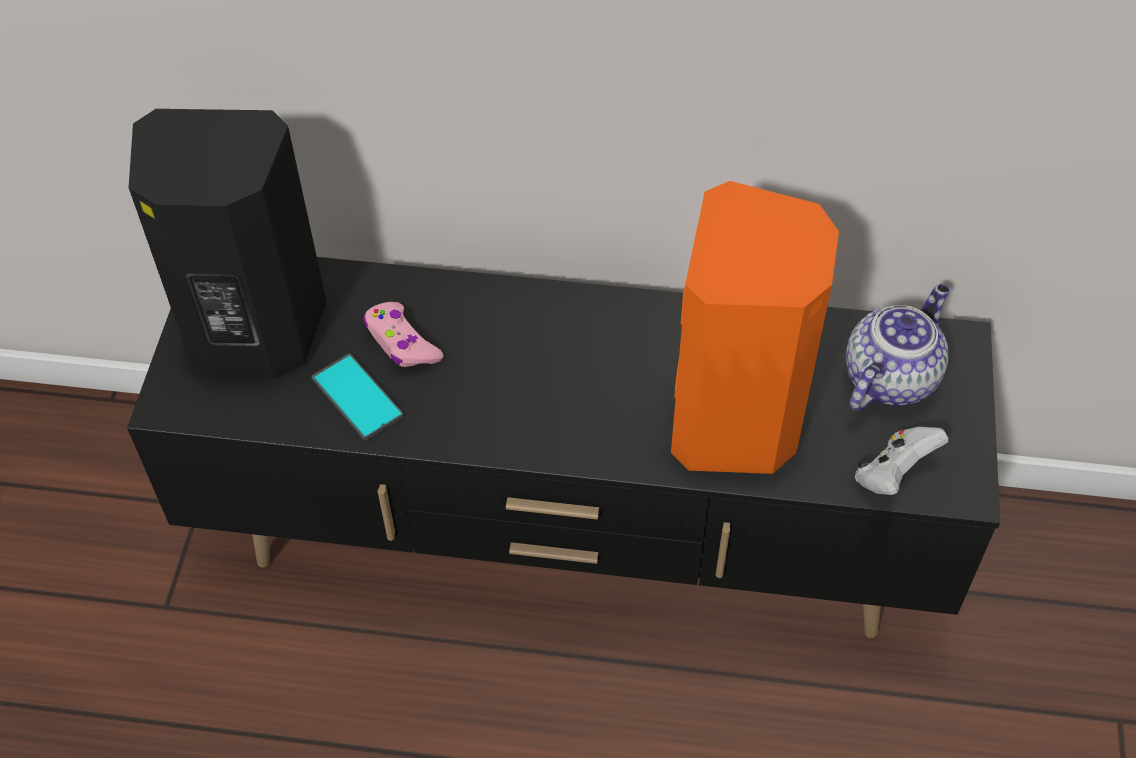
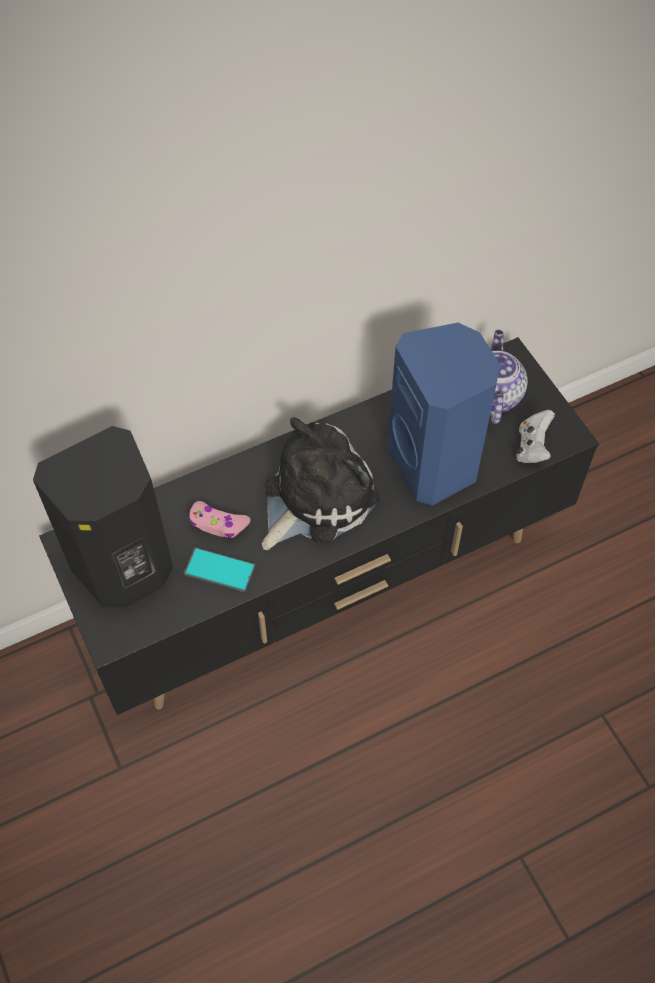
camera: 35 degrees left, 5 degrees up
(544, 377) = (315, 497): none -> plush toy
(738, 422) = (435, 463): orange speaker -> blue speaker

